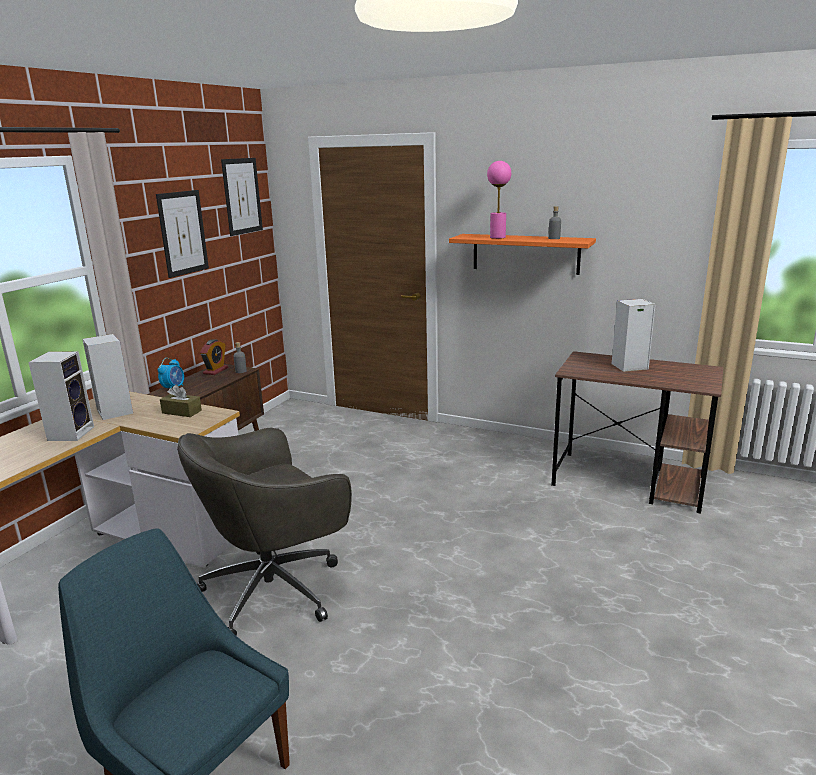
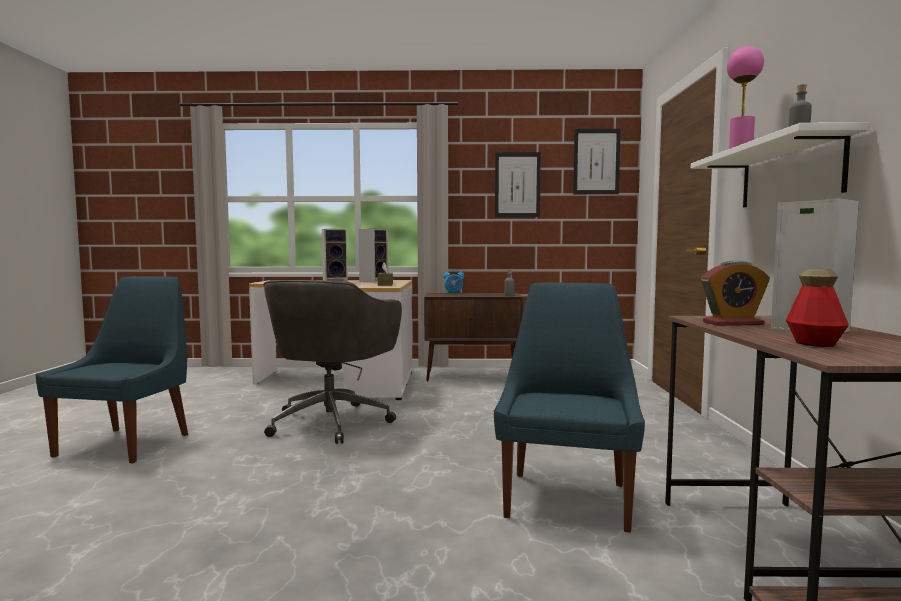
camera: 65 degrees right, 15 degrees down
(215, 370) = (500, 293): alarm clock -> alarm clock (732, 323)
(275, 589) = (332, 421): grey office chair -> grey office chair turned 105 degrees counterclockwise
(525, 253) = (789, 173): orange shelf -> white shelf
(529, 513) = (567, 498): none -> blue chair
(671, 379) = (814, 343): none -> bottle

